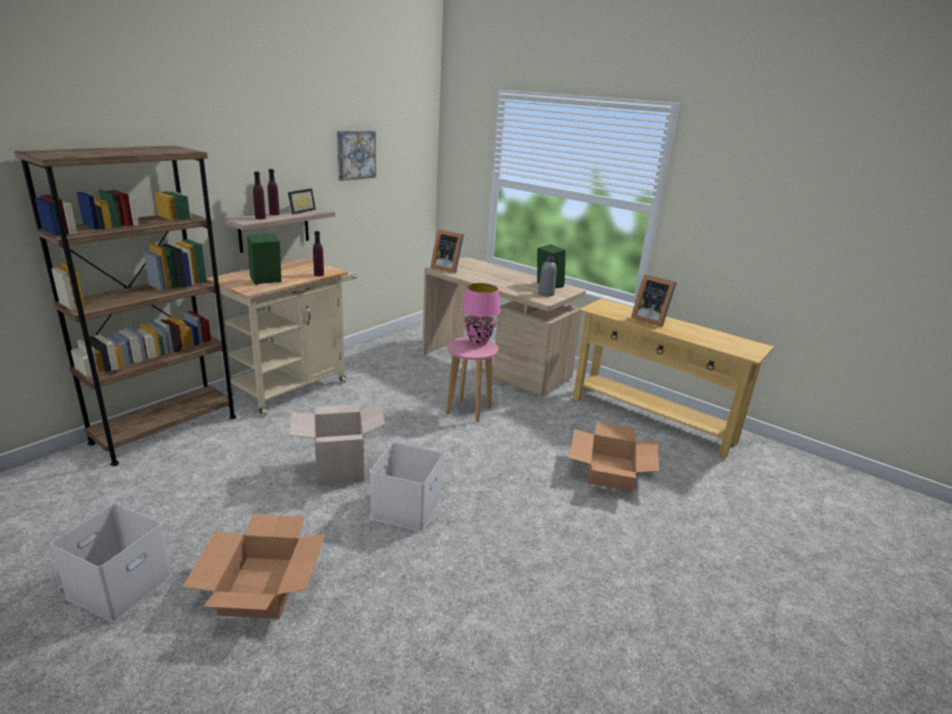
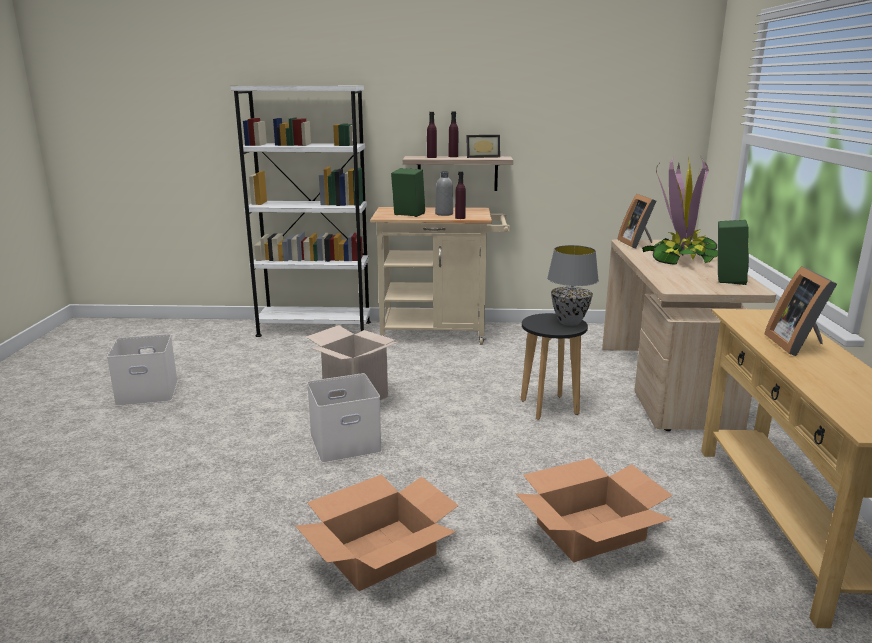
camera: 55 degrees right, 5 degrees down
(165, 430) = (314, 329): brown bookcase -> white bookcase
(261, 587) = (187, 432): cardboard box -> cardboard box (379, 553)
(355, 154) = (570, 103): picture -> none
(468, 410) = (549, 407): pink stool -> black stool
(478, 342) = (570, 322): pink table lamp -> grey table lamp
(494, 274) = (681, 258): none -> potted plant
(546, 294) = (696, 284): grey bottle -> grey bottle (444, 214)

